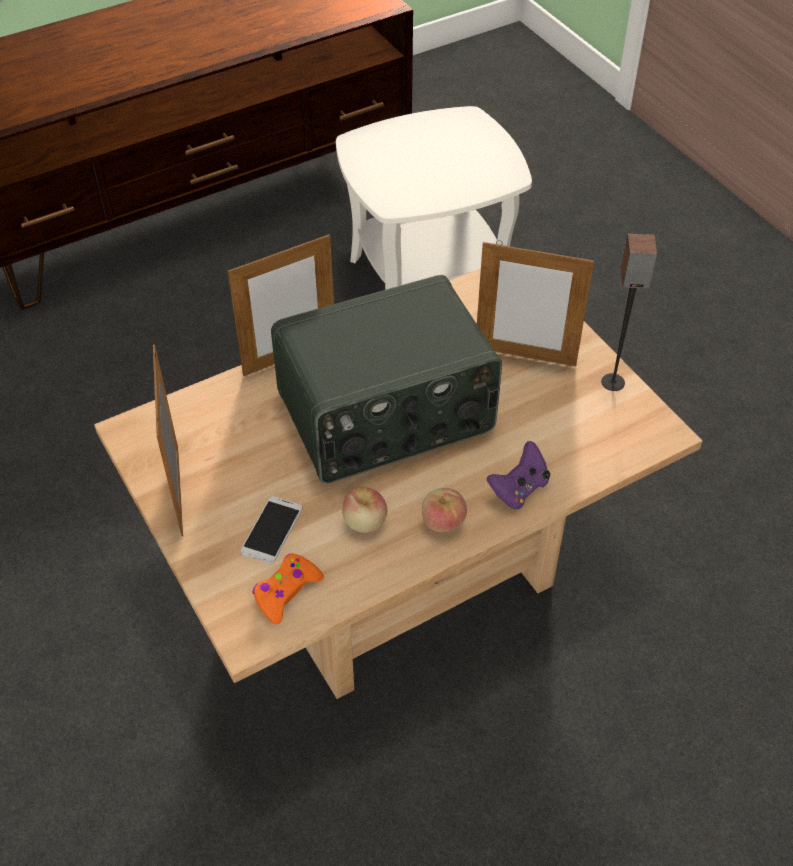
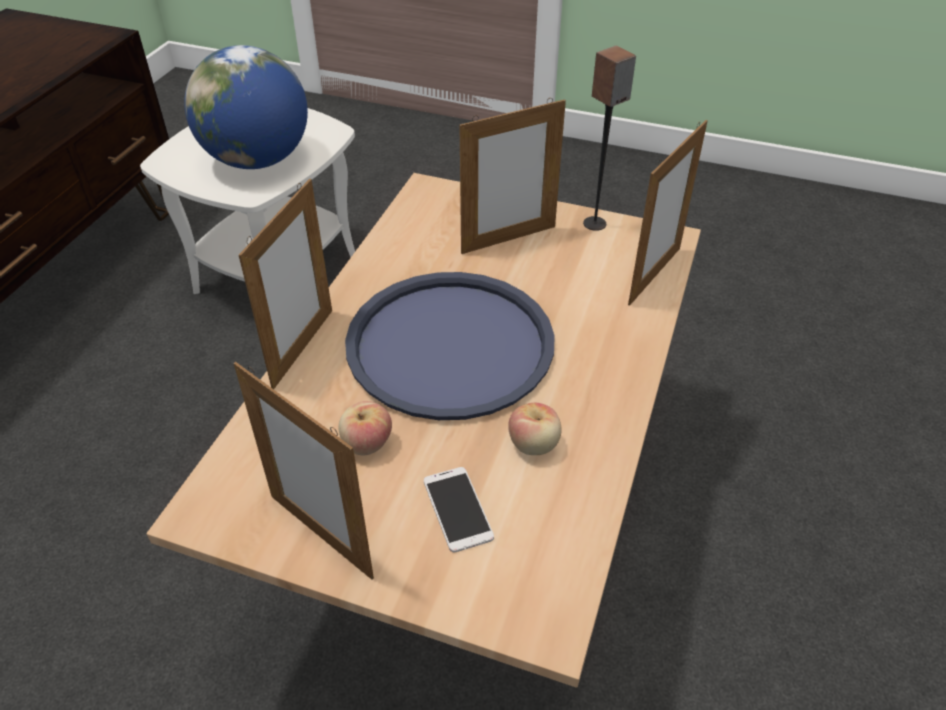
camera: 40 degrees left, 5 degrees down
(286, 592) = (536, 556): orange game controller -> none
(387, 415) = (449, 345): radio -> blue tray
(425, 175) = (258, 160): none -> globe
(442, 522) = (597, 401): apple -> apple (366, 443)
(519, 489) = (623, 338): purple game controller -> none
(607, 456) = (654, 275): none -> picture frame

